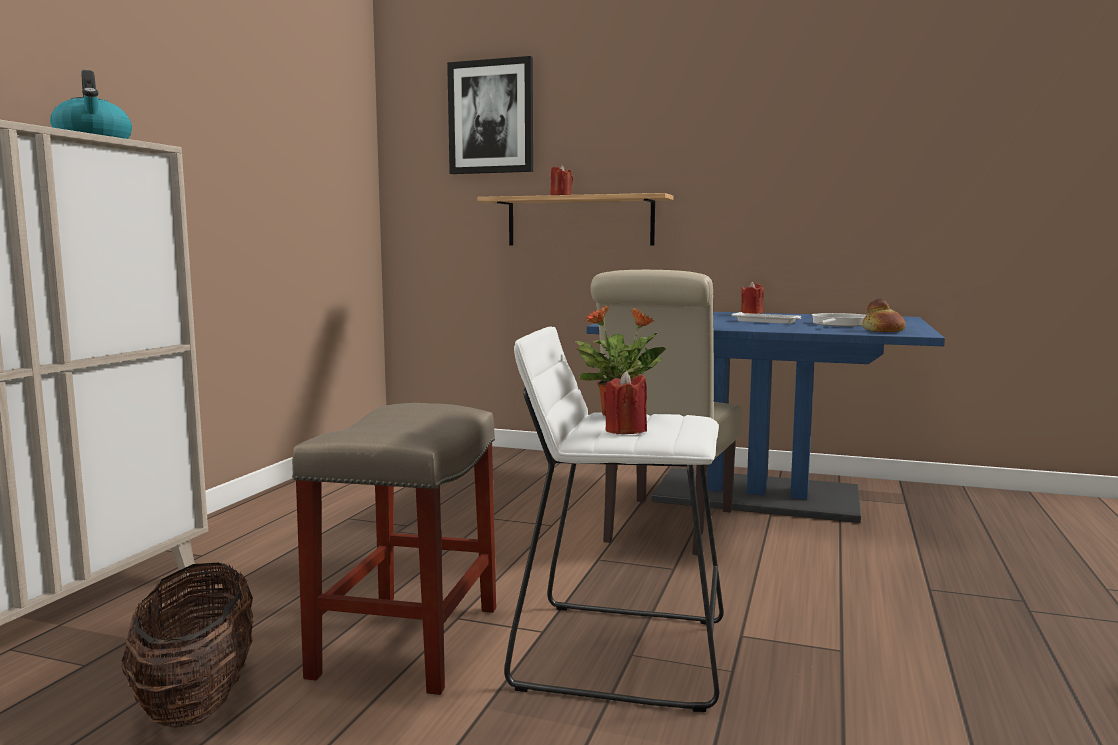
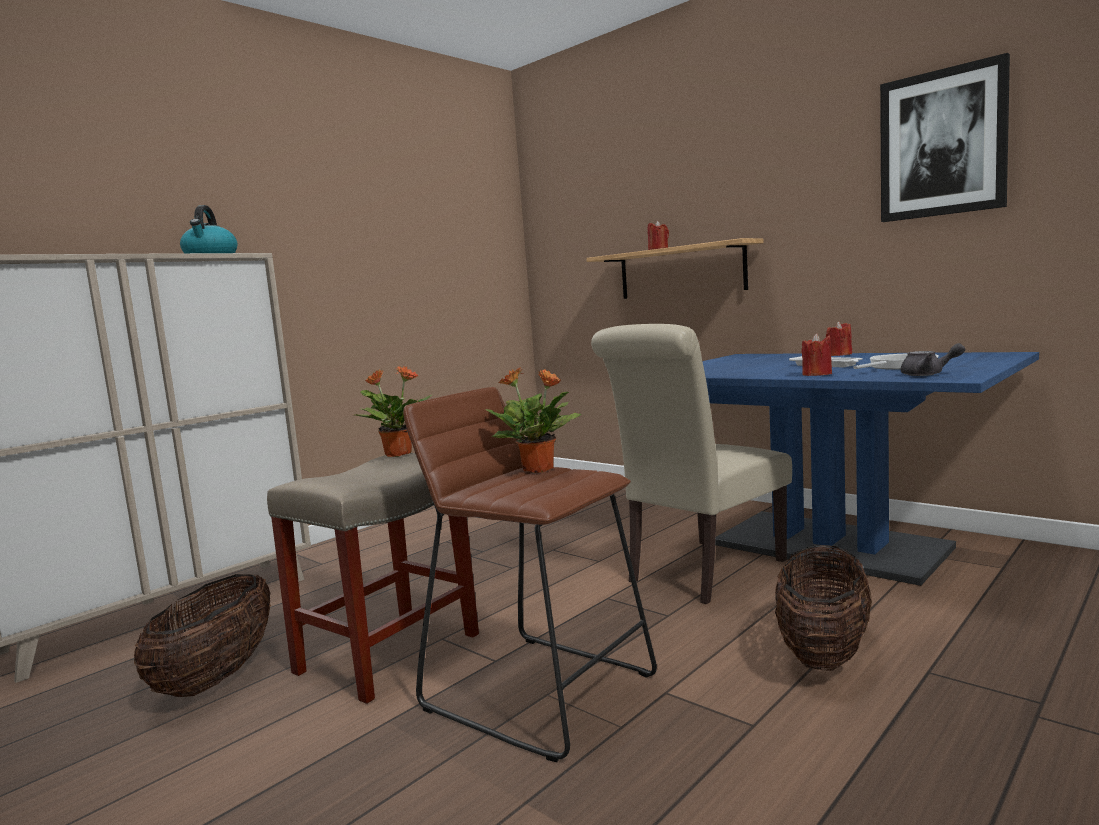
camera: 25 degrees right, 0 degrees up
(409, 404) = (397, 454): none -> potted plant
(491, 117) = (604, 183): picture -> picture (942, 143)
(621, 652) = (540, 691): white stool -> brown stool
(625, 430) = (508, 487): red candle -> red candle (817, 374)
(838, 584) = (823, 652): none -> basket
(883, 330) = (928, 374): bread -> grey teapot

